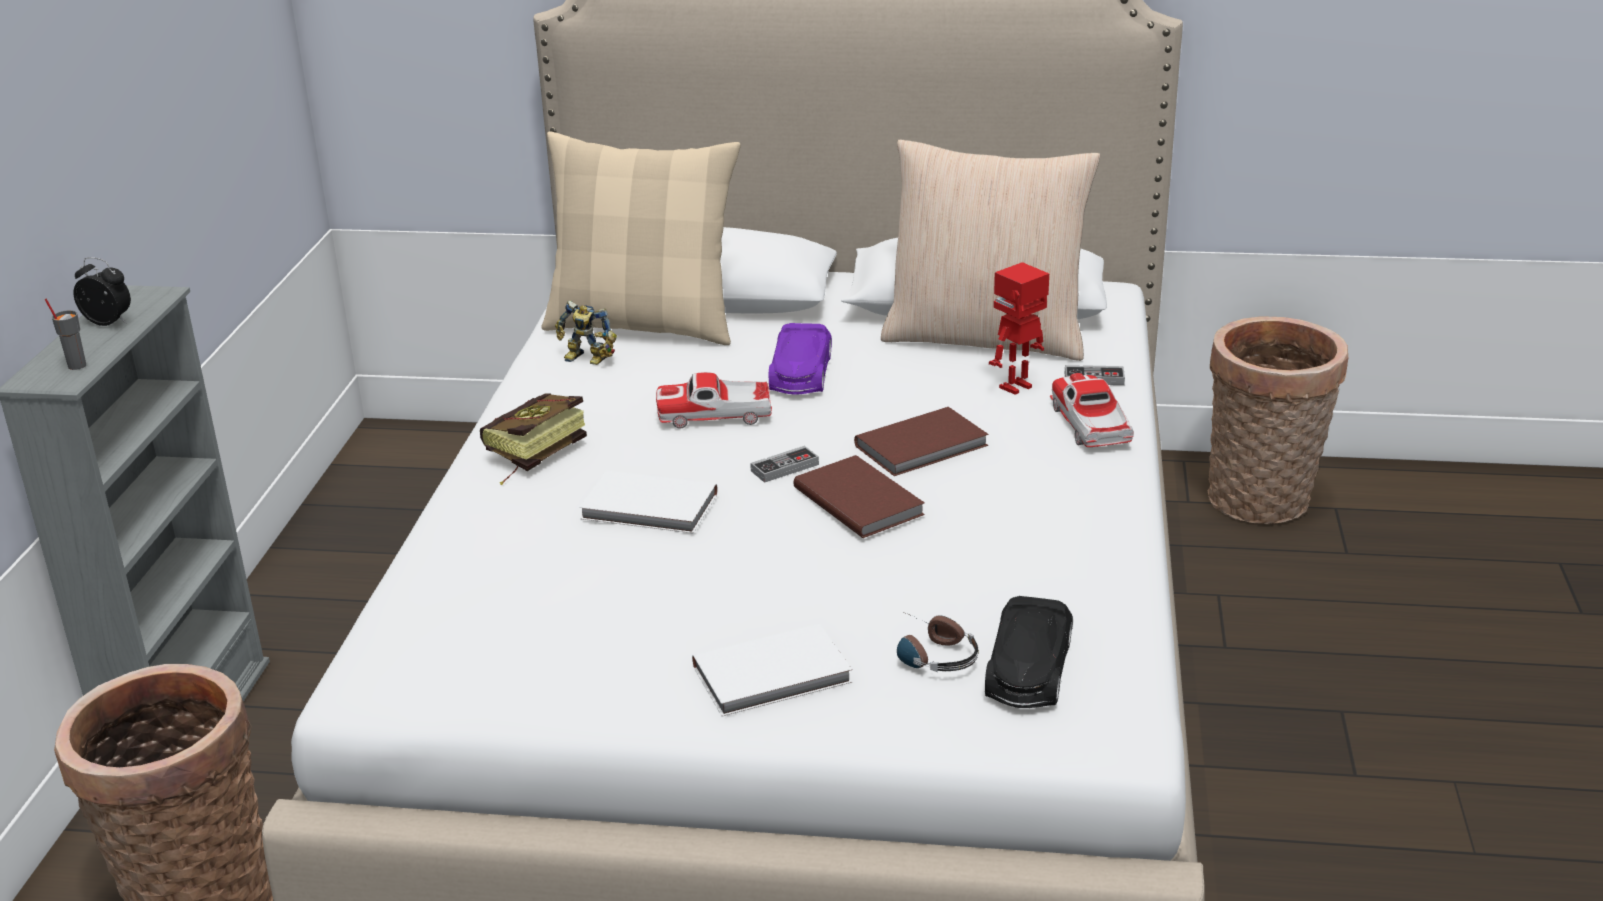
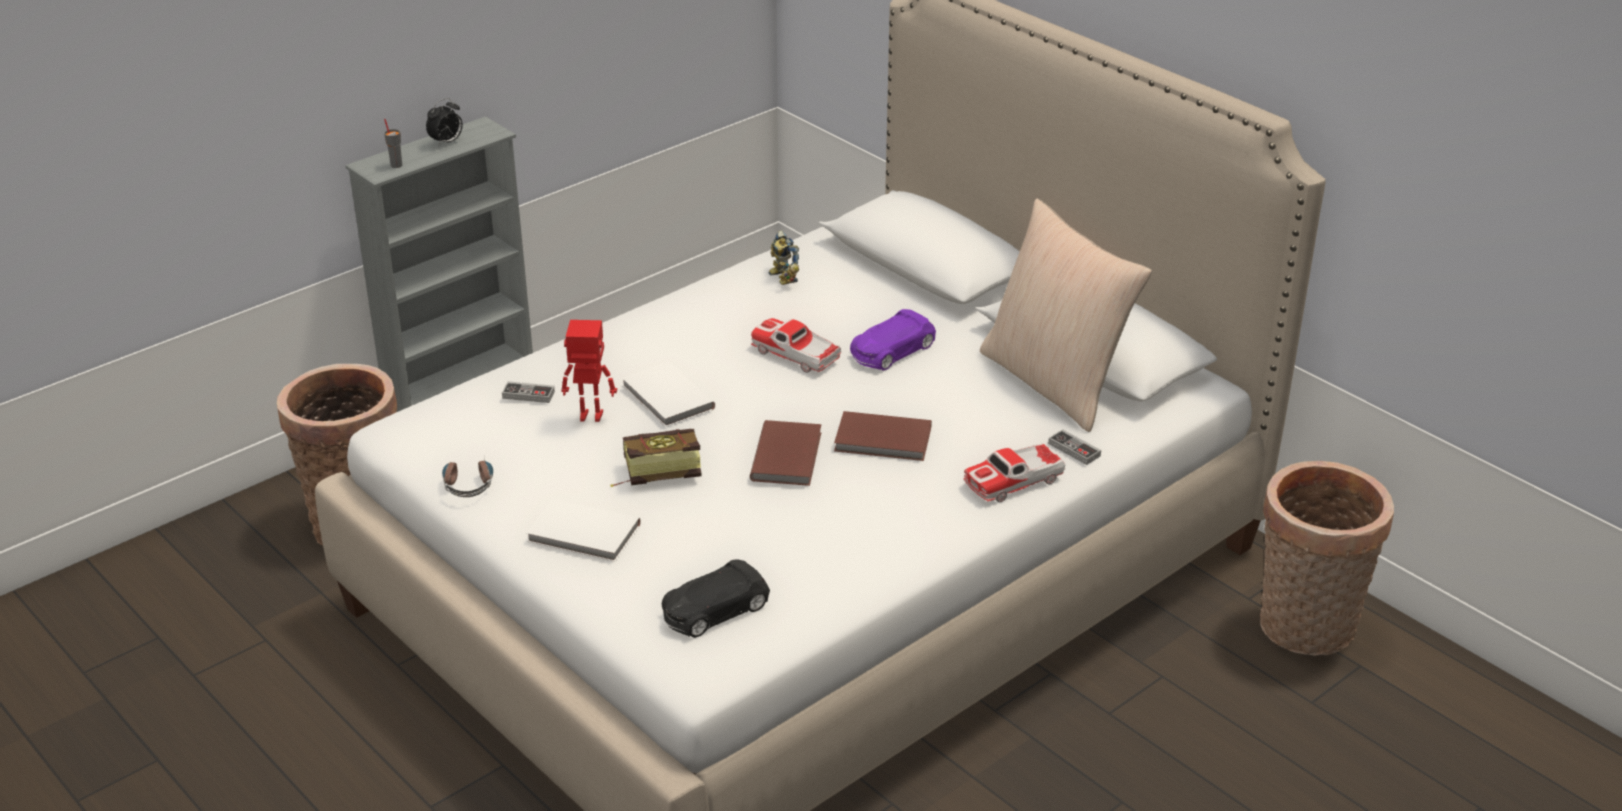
camera: 40 degrees right, 5 degrees up
(110, 322) = (447, 142): alarm clock -> alarm clock turned 75 degrees clockwise
(529, 457) = (656, 331): book -> book (653, 473)
(644, 325) = (852, 268): beige pillow -> none
(784, 468) = (779, 412): game controller -> game controller (528, 395)
(929, 654) = (677, 570): headphones -> headphones (468, 481)
(1017, 388) = (1011, 430): toy robot -> toy robot (590, 417)
(1091, 425) = (1014, 481): toy car -> toy car turned 150 degrees counterclockwise

